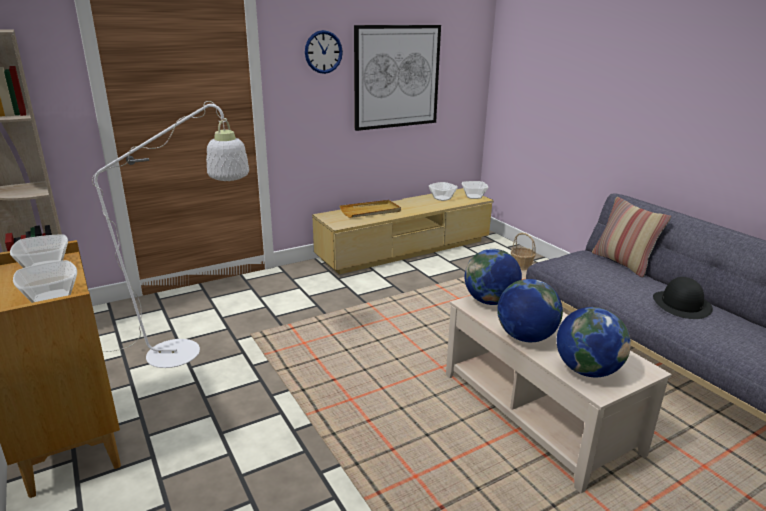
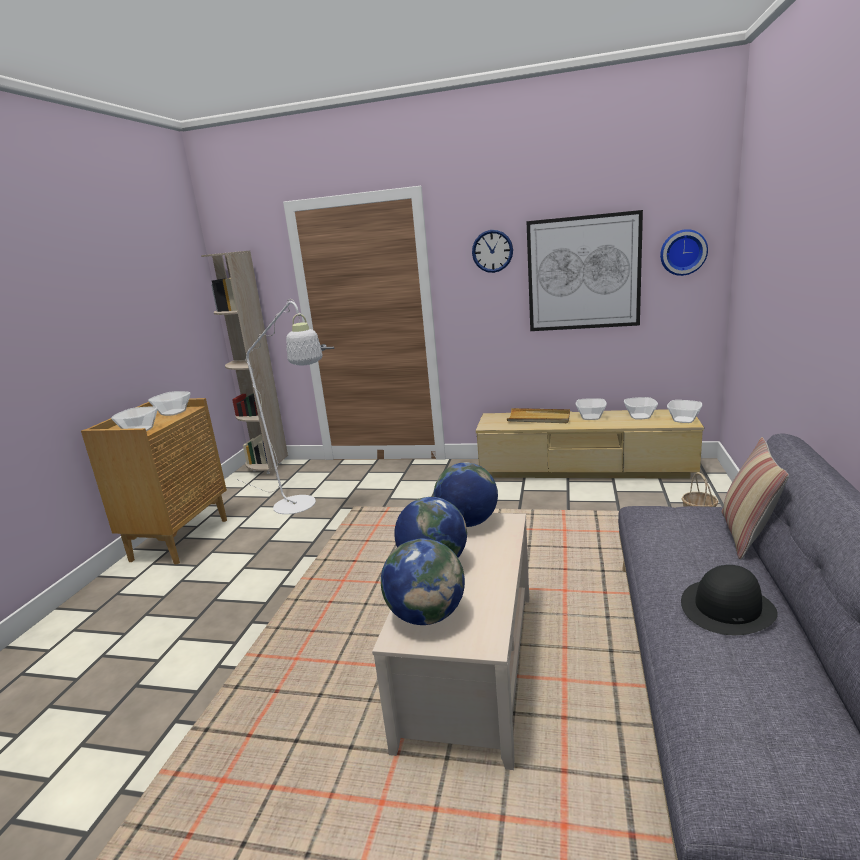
camera: 45 degrees right, 5 degrees down
(409, 204) = (590, 417): none -> bowl
(463, 62) = (683, 252): none -> wall clock

